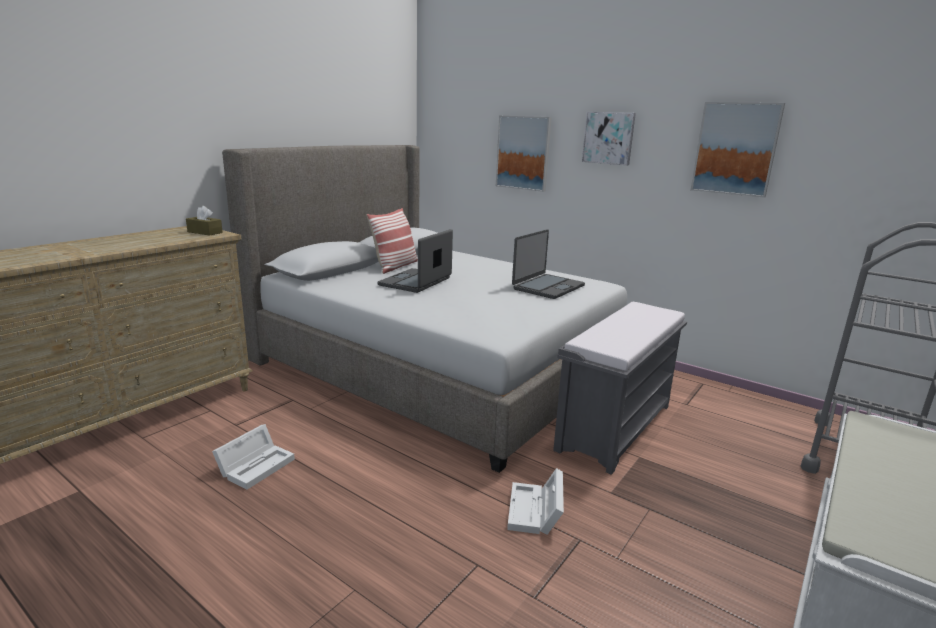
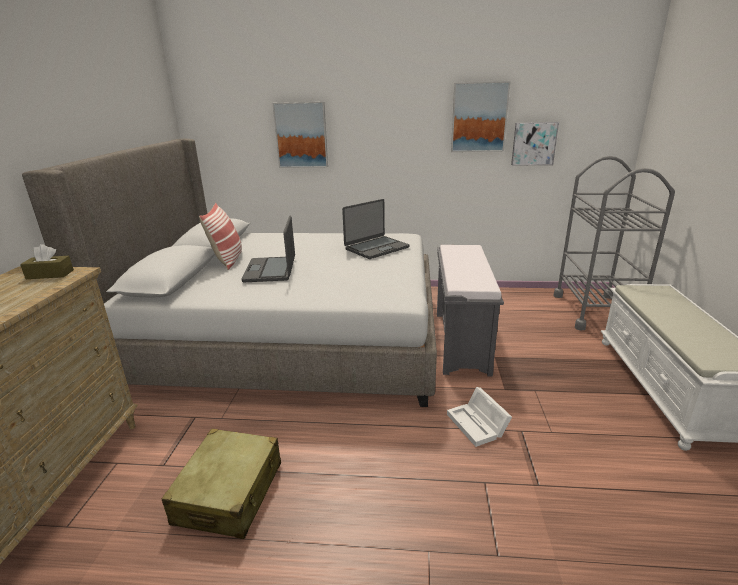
camera: 30 degrees left, 5 degrees up
(257, 465) = (230, 493): white storage box -> beige suitcase
(547, 287) = (376, 248): laptop -> laptop turned 45 degrees clockwise
(608, 138) = (379, 116): picture -> picture (534, 143)

